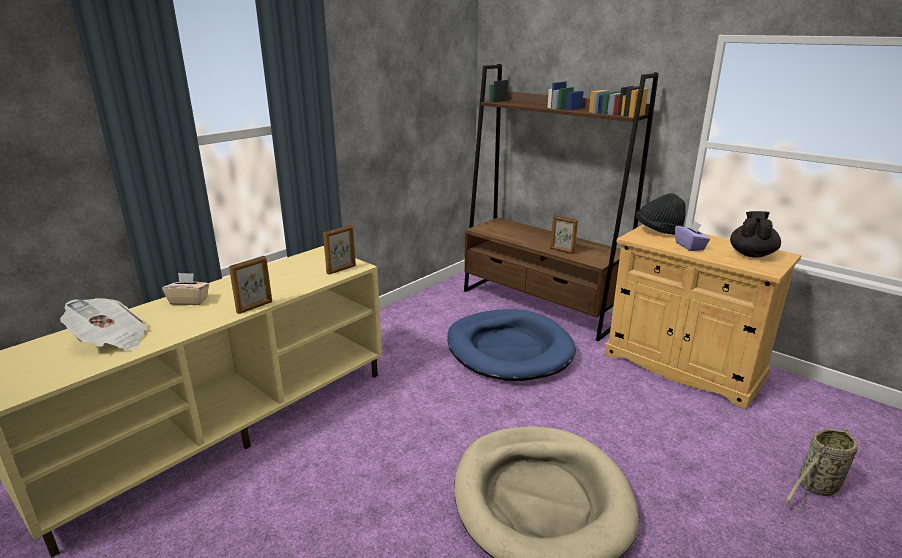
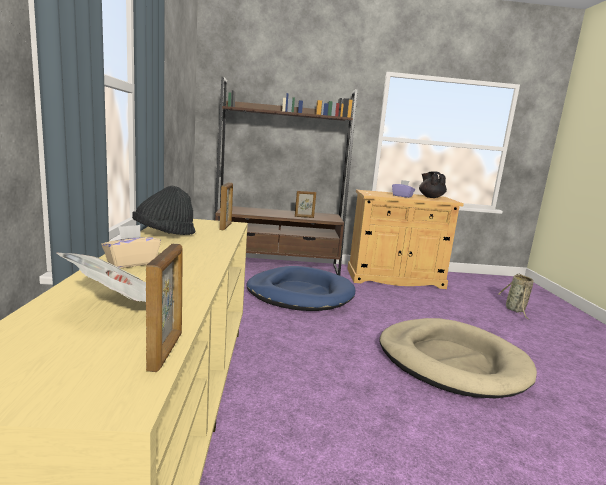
camera: 45 degrees left, 10 degrees down
(255, 307) = (219, 255): picture frame -> picture frame (166, 351)
(658, 231) = (373, 192): black hat -> black hat (164, 234)

